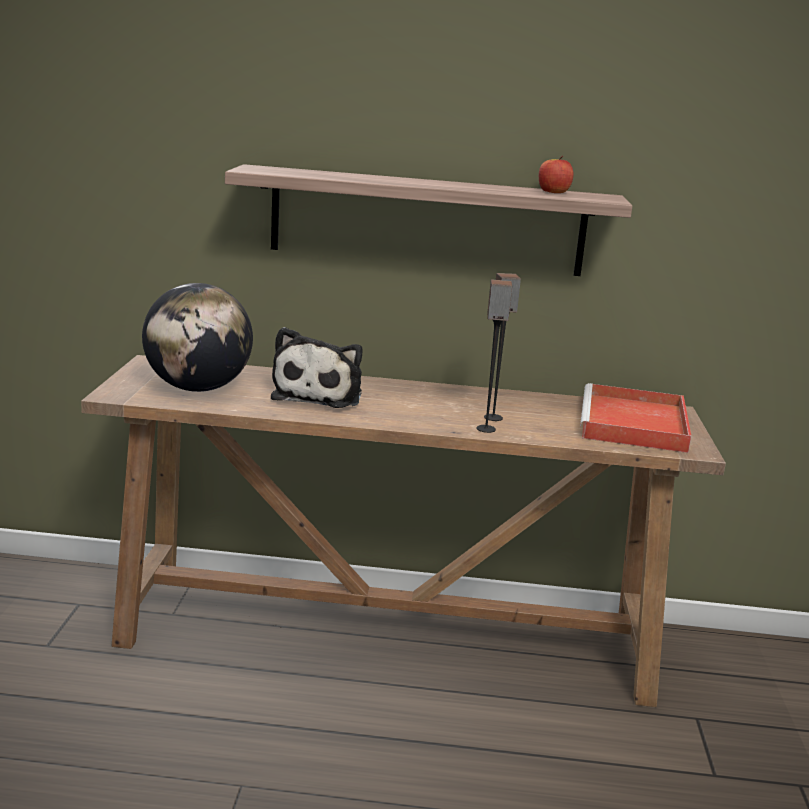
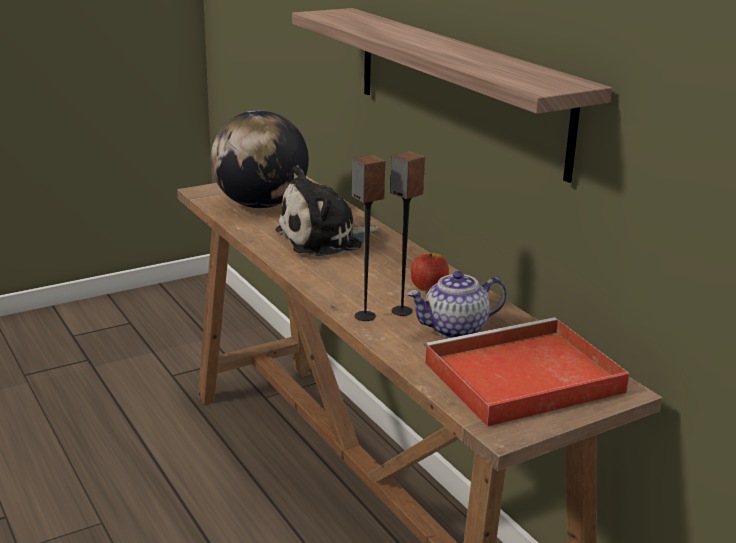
camera: 55 degrees right, 5 degrees up
(543, 415) = (455, 329): none -> teapot
(553, 192) = (522, 70): apple -> apple (428, 287)

